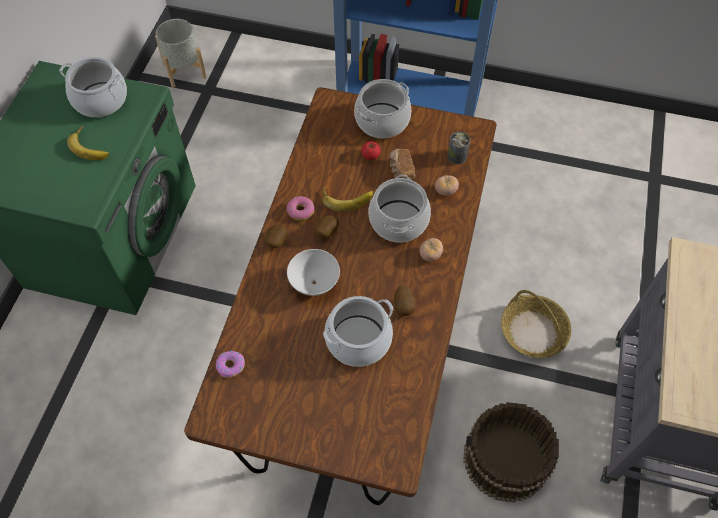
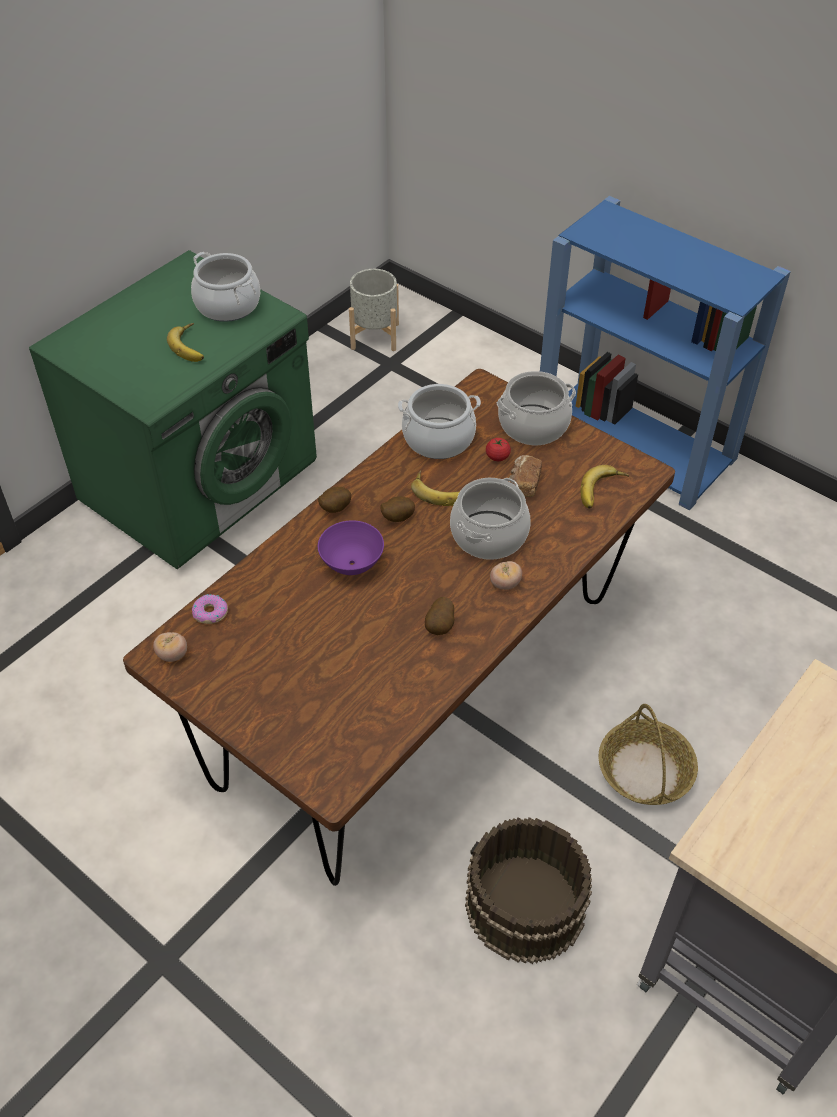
camera: 25 degrees right, 10 degrees down
(300, 211) = (381, 487): donut -> none
(314, 283) = (352, 564): white bowl -> purple bowl
(358, 340) = (366, 640): cooking pot -> cooking pot (438, 438)
(445, 191) = (565, 523): tomato -> tomato (172, 655)
(457, 156) = (602, 491): can -> banana

